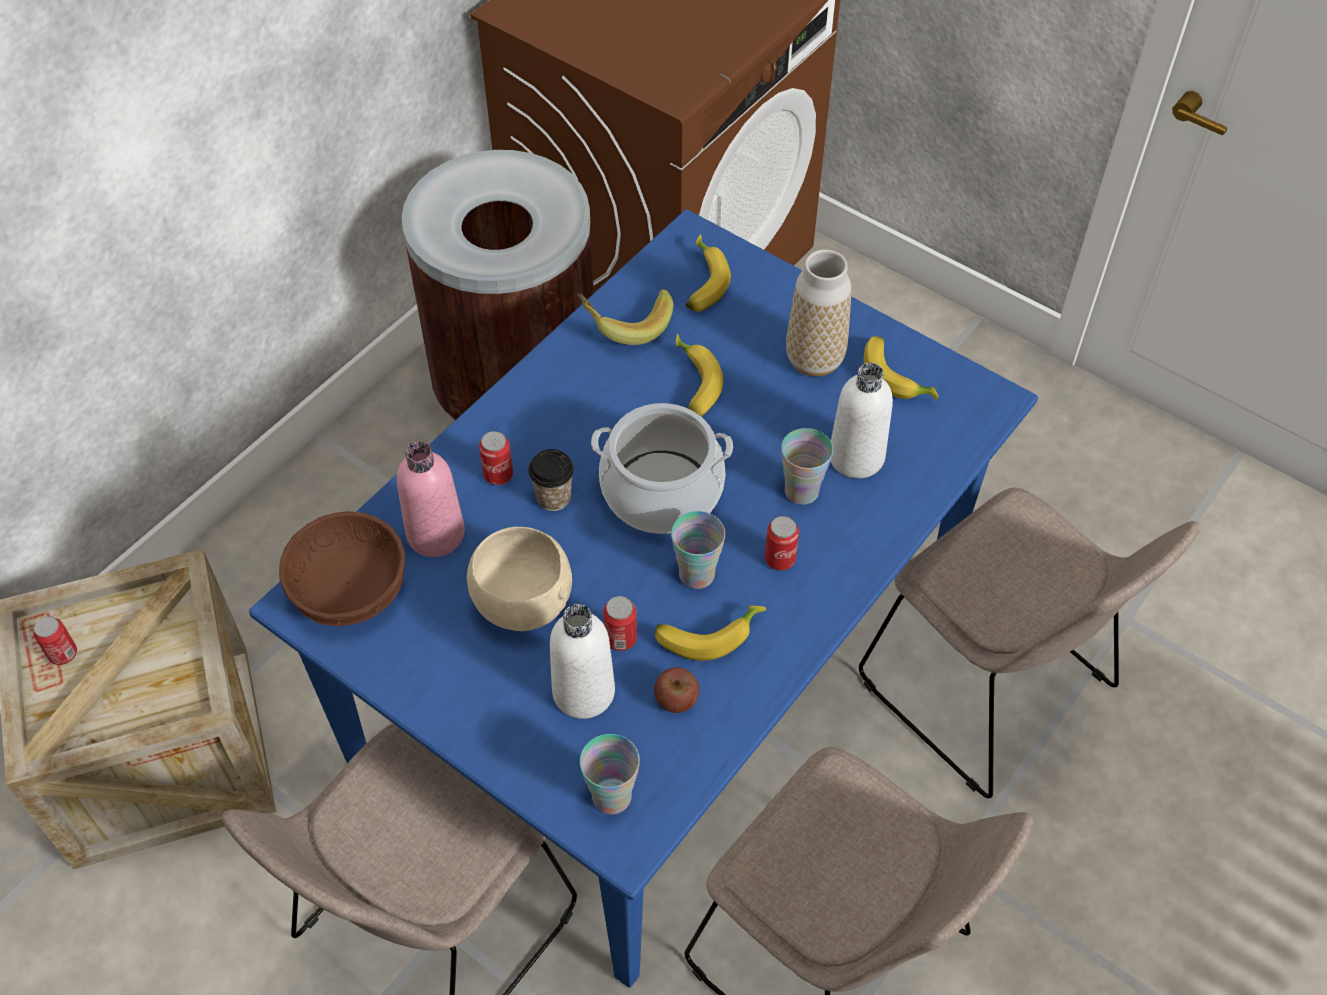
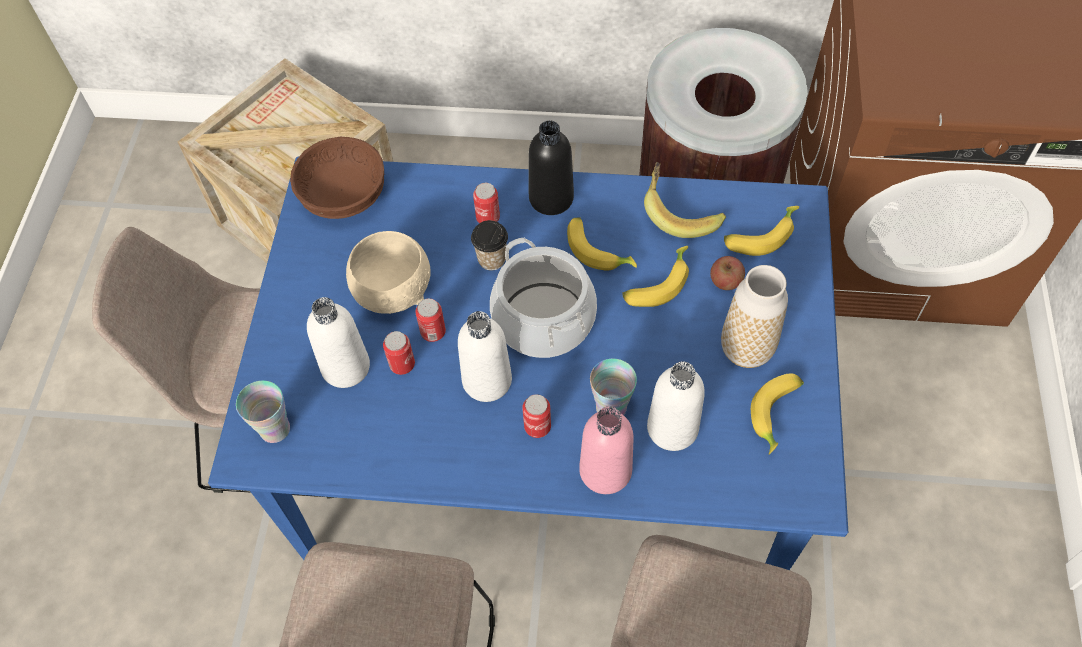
camera: 60 degrees right, 5 degrees up
(63, 654) = (276, 111): can -> can (433, 332)
(436, 534) = (415, 213): pink bottle -> pink bottle (605, 471)
(520, 411) = (551, 198): none -> black bottle
(676, 699) = (374, 425): apple -> apple (725, 281)
(696, 574) = (487, 380): cup -> white bottle
(707, 634) = (440, 415): banana -> banana (598, 250)

